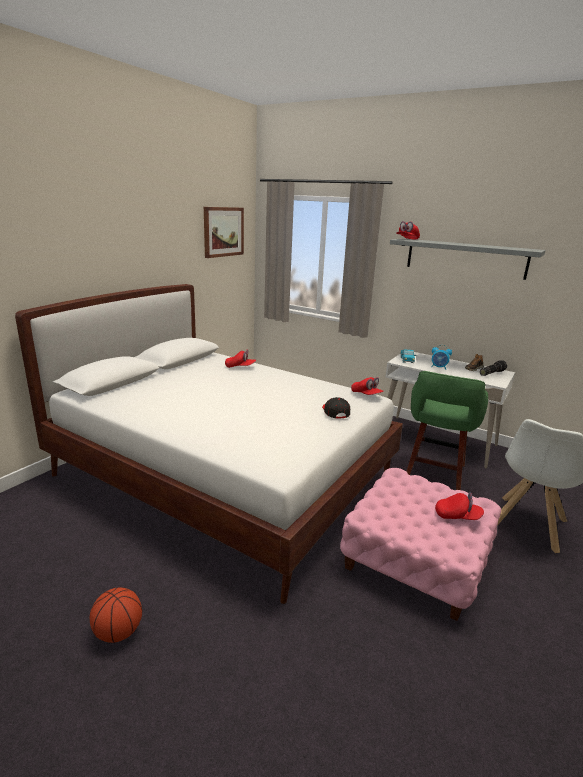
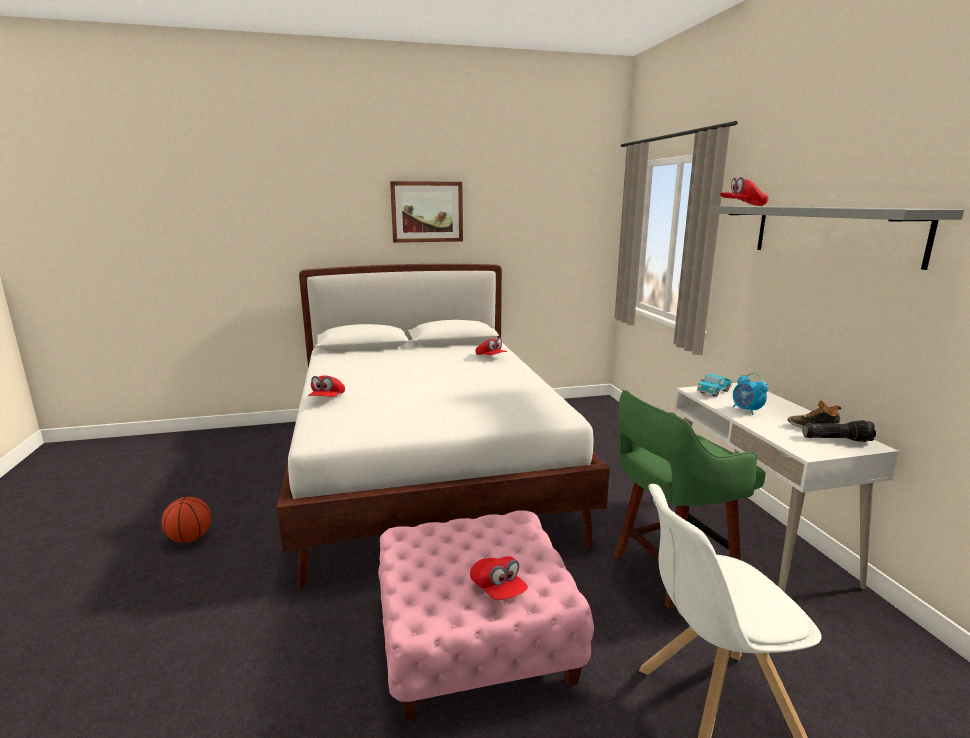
camera: 45 degrees right, 5 degrees down
(223, 232) = (563, 209): picture -> picture (427, 212)
(335, 412) = (481, 414): black cap -> none
(366, 395) = (561, 411): red cap -> red cap (327, 399)

